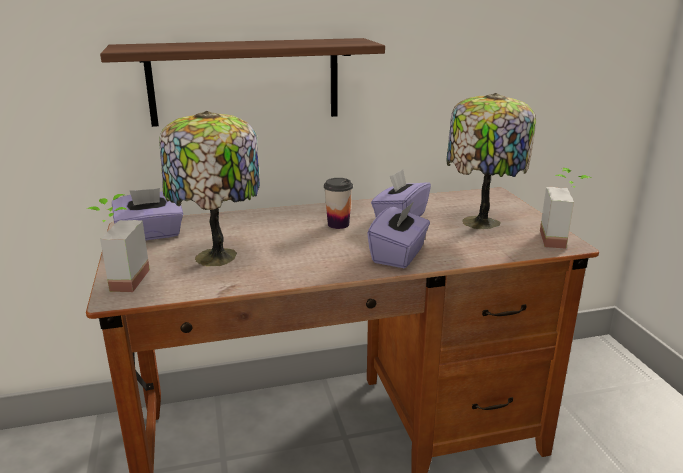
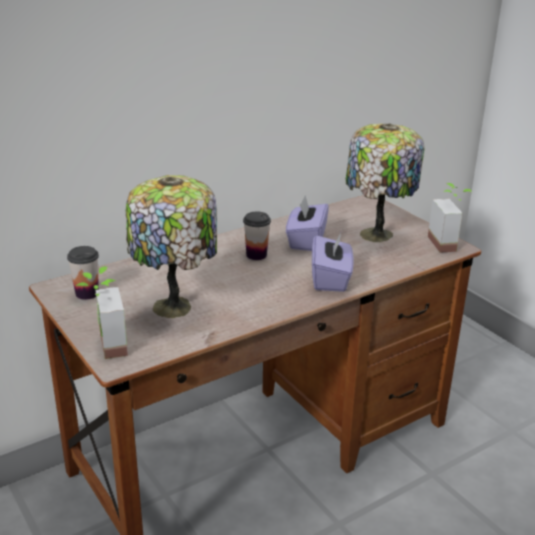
camera: 20 degrees left, 5 degrees up
(151, 234) = (87, 293): purple tissue box -> cup
(245, 81) = (151, 127): shelf -> none

